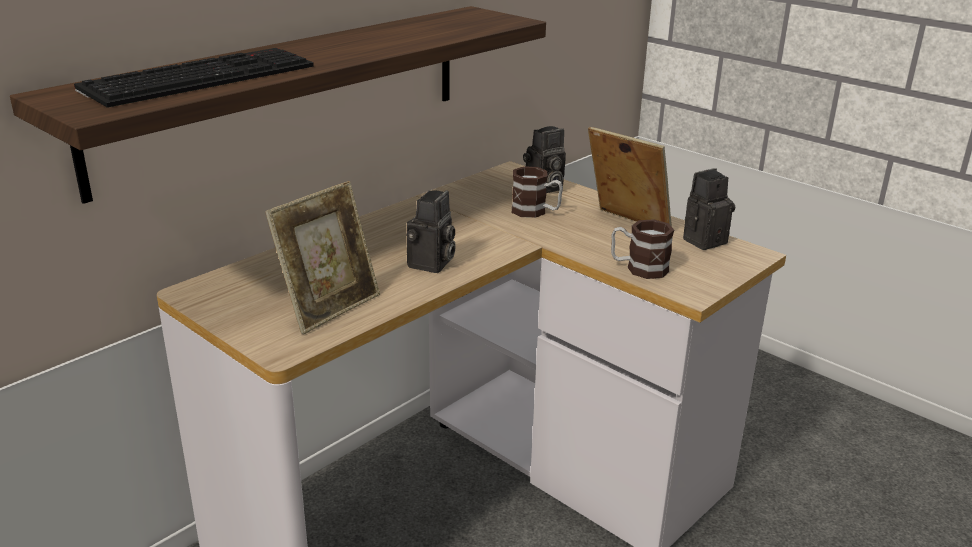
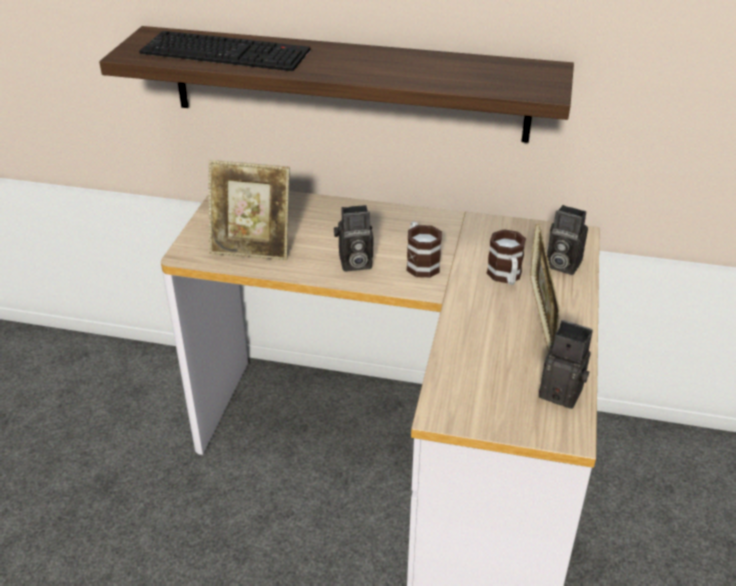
camera: 60 degrees right, 10 degrees up
(638, 268) = (456, 368): mug -> mug (420, 263)

